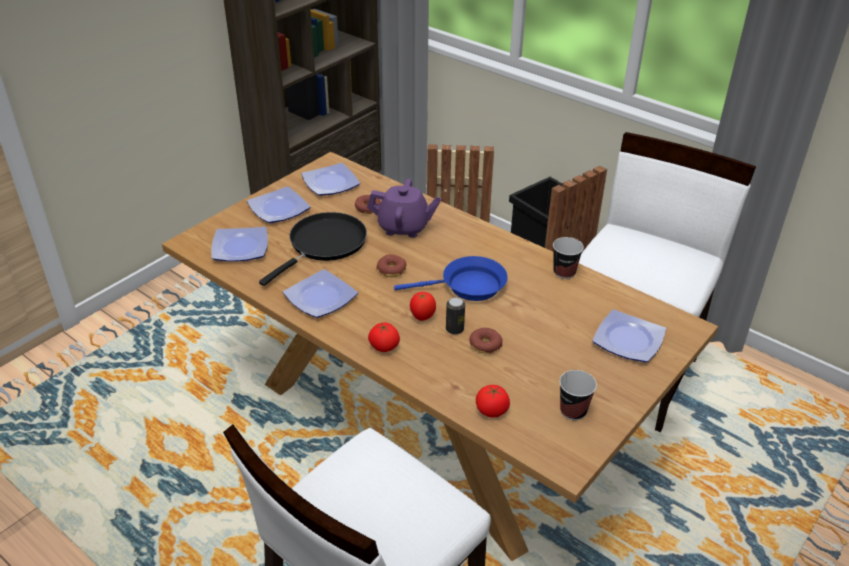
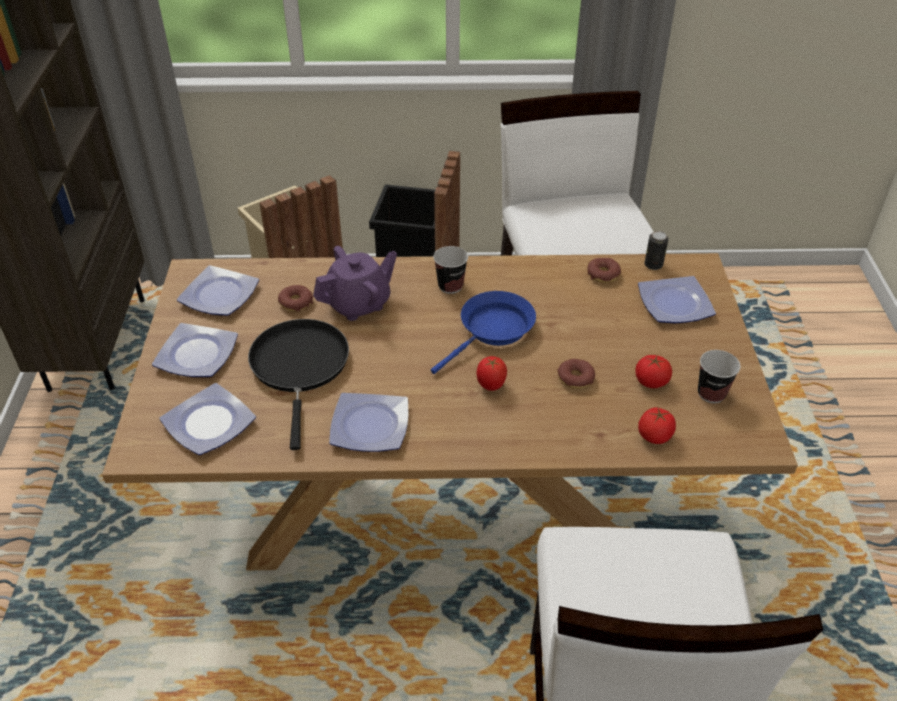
camera: 40 degrees left, 5 degrees up
(384, 347) = (494, 437): tomato -> tomato (651, 382)
(391, 270) = (402, 355): donut -> donut (603, 274)
(454, 329) = (532, 380): can -> can (653, 265)
(564, 272) = (555, 270): cup -> cup (450, 286)

